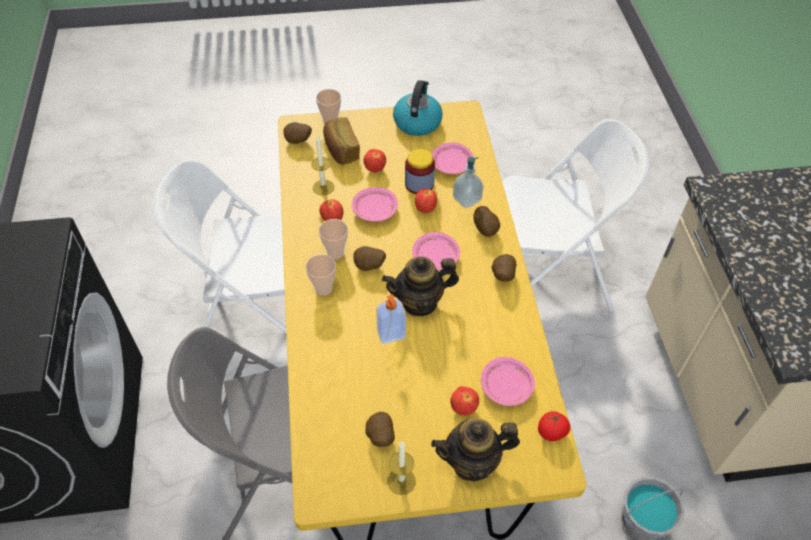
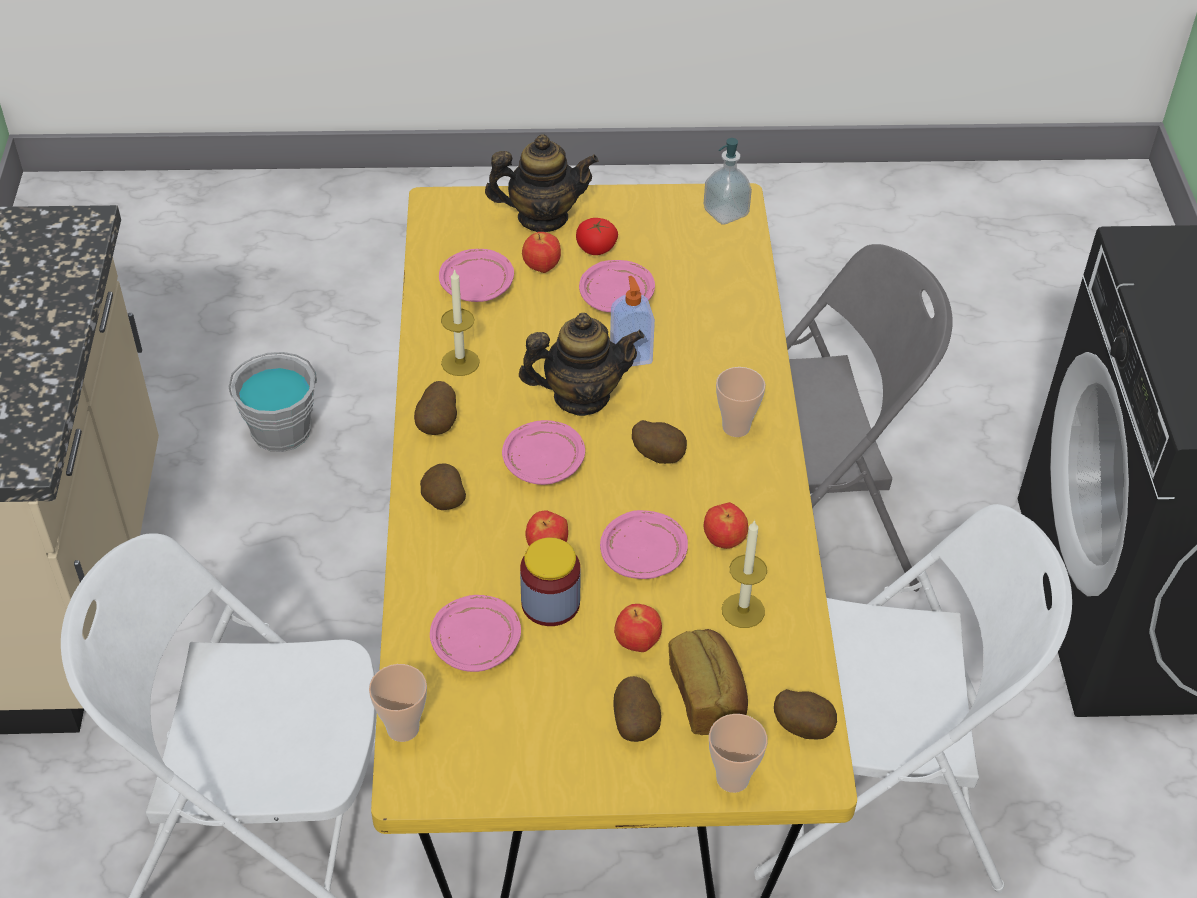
camera: 175 degrees left, 5 degrees down
(335, 253) = (717, 482): cup -> cup (403, 728)
(380, 437) = (656, 248): potato -> potato (636, 724)
(401, 481) = (633, 208): candle -> candle (460, 362)
(405, 386) = (617, 296): none -> pink plate
(417, 122) = (531, 762): kettle -> none
(467, 199) = (463, 564): soap dispenser -> soap dispenser (725, 212)
(552, 432) = (432, 237): tomato -> tomato (596, 249)

